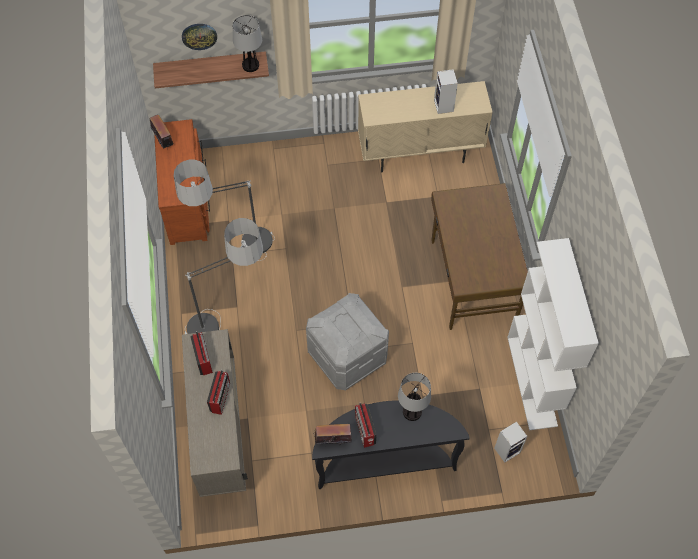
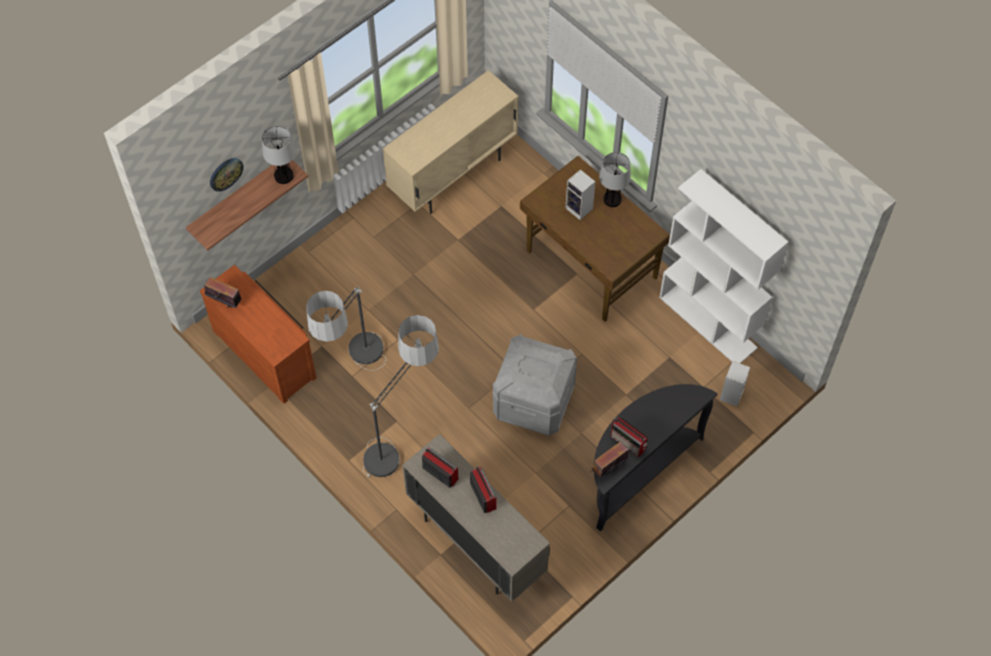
camera: 35 degrees left, 0 degrees up
(411, 411) = (654, 402): table lamp -> table lamp (612, 199)
(444, 106) = (471, 115): speaker -> speaker (580, 209)

